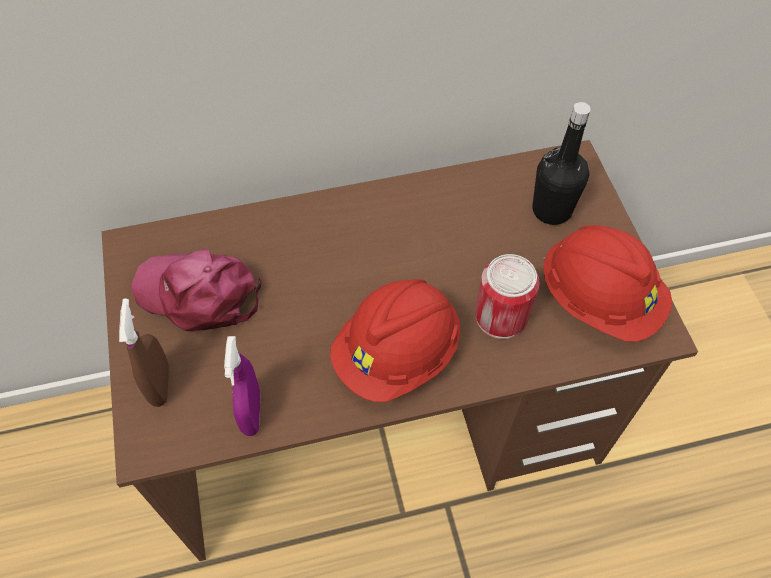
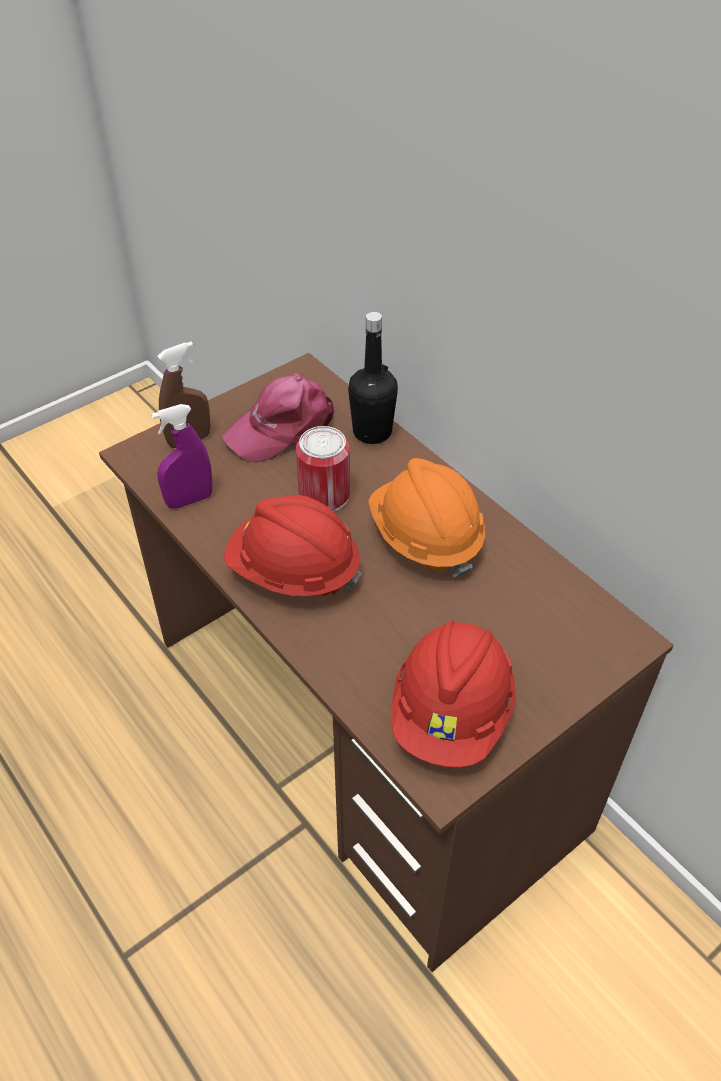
camera: 65 degrees right, 10 degrees down
(199, 293) = (283, 427): pink cap -> pink cap turned 120 degrees counterclockwise
(410, 240) = (425, 538): none -> orange hard hat
(501, 316) = (380, 635): can -> can (324, 496)
(551, 210) = (543, 638): black bottle -> black bottle (372, 432)

